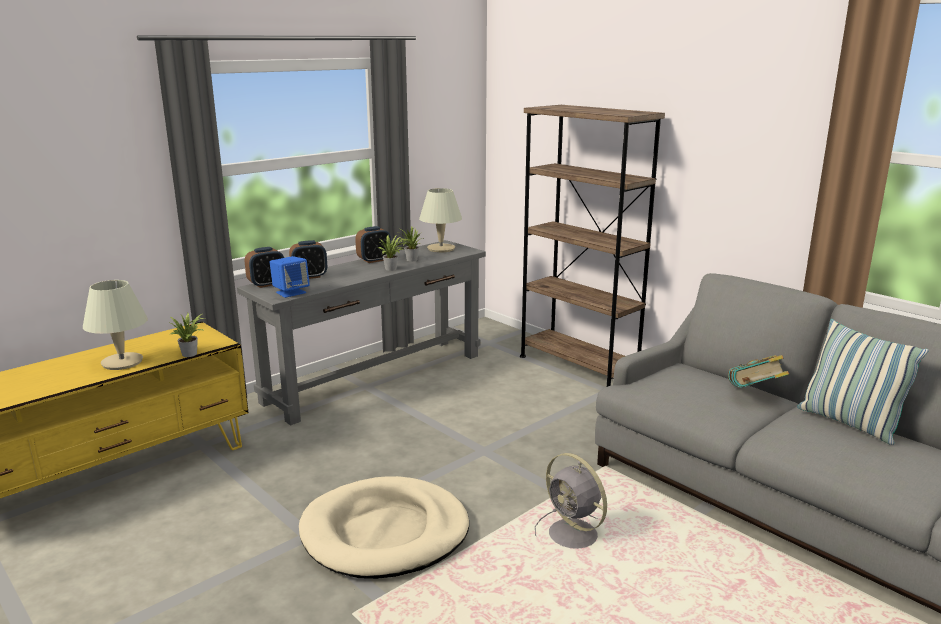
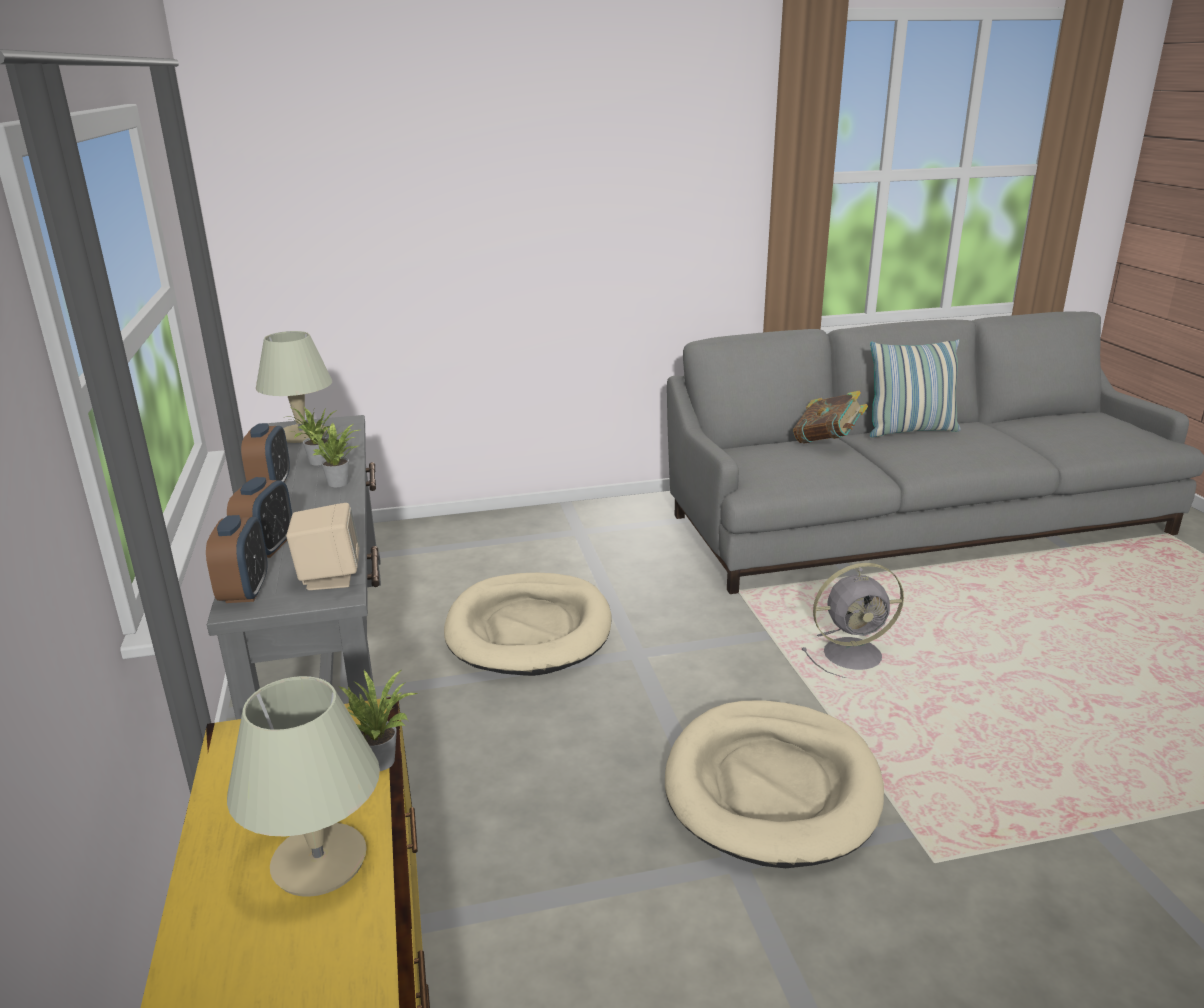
camera: 60 degrees left, 5 degrees up
(291, 292) = (329, 577): blue speaker -> beige speaker
(473, 411) = (529, 629): none -> beige dog bed
(578, 366) = (499, 526): brown bookcase -> none

